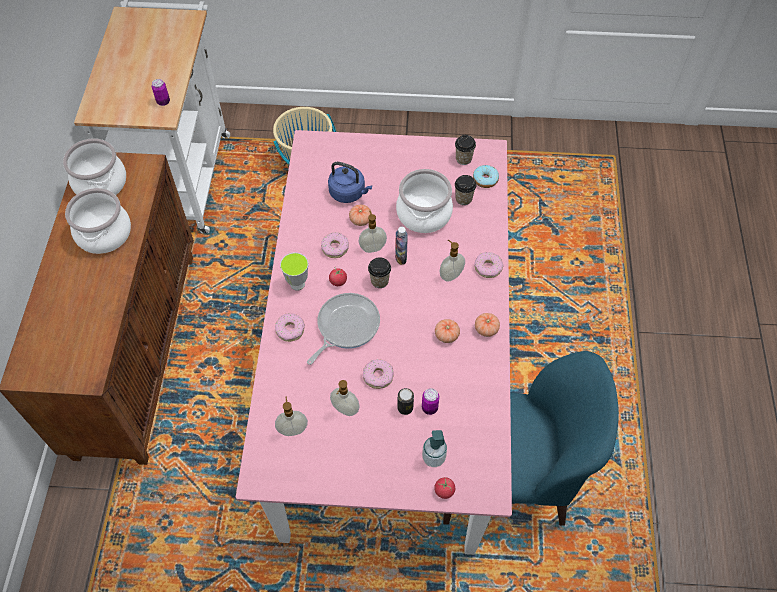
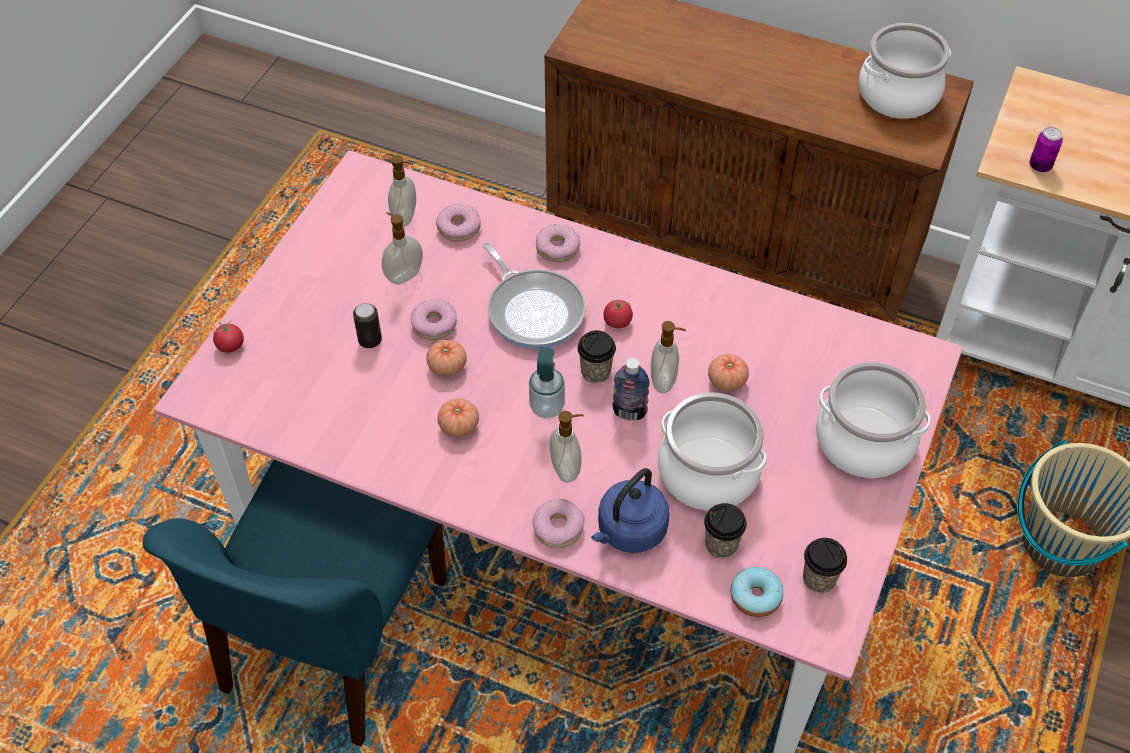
camera: 110 degrees right, 5 degrees down
(103, 233) = (801, 86): cooking pot -> cooking pot (864, 440)
(297, 284) = (633, 274): cup -> none
(335, 248) = (683, 334): donut -> donut (459, 227)
(349, 193) = (791, 381): blue kettle -> blue kettle (629, 531)
(429, 408) = (354, 367): can -> none
(433, 458) = (281, 349): soap dispenser -> soap dispenser (547, 407)
(486, 329) = (444, 482): tomato -> tomato (447, 366)

